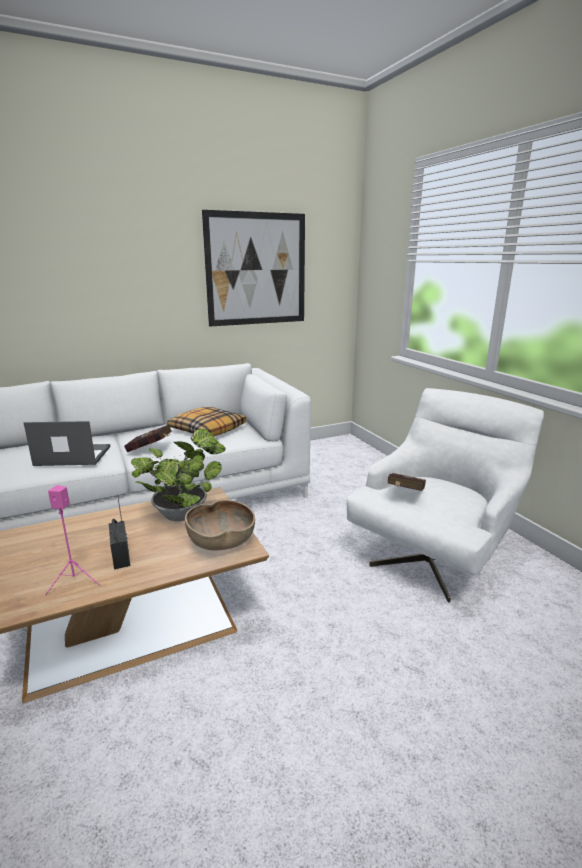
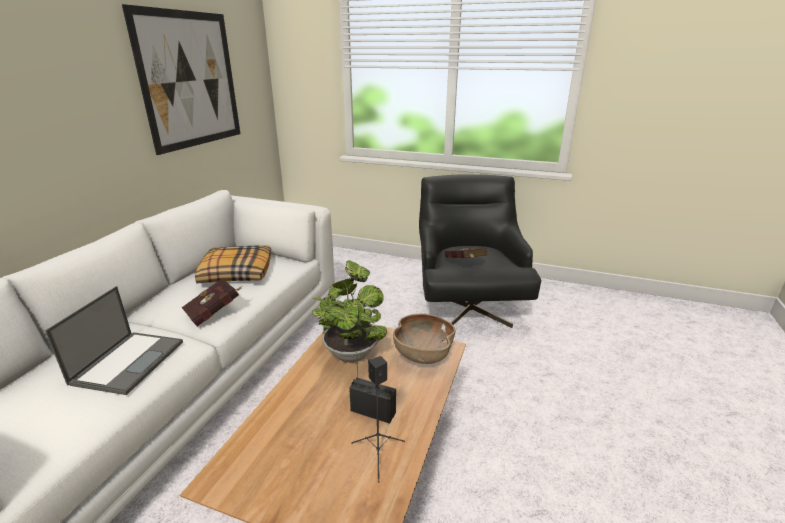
camera: 45 degrees left, 5 degrees up
(72, 456) = (129, 361): laptop -> laptop turned 150 degrees clockwise
(74, 581) = (378, 455): pink speaker -> black speaker
(434, 555) = (468, 304): white armchair -> black armchair

